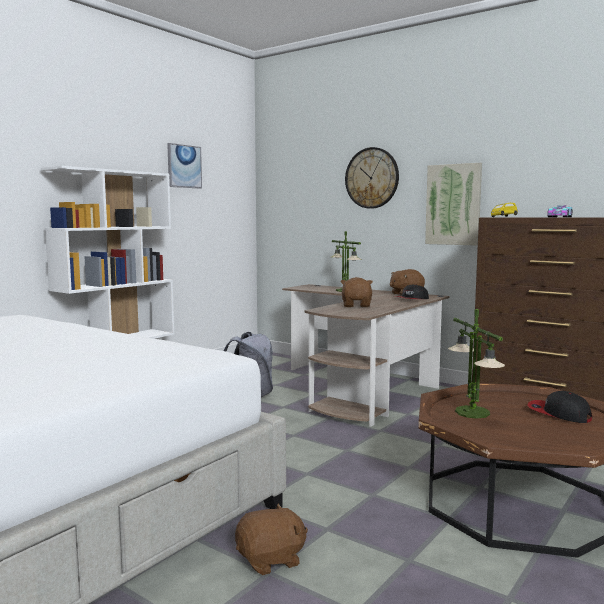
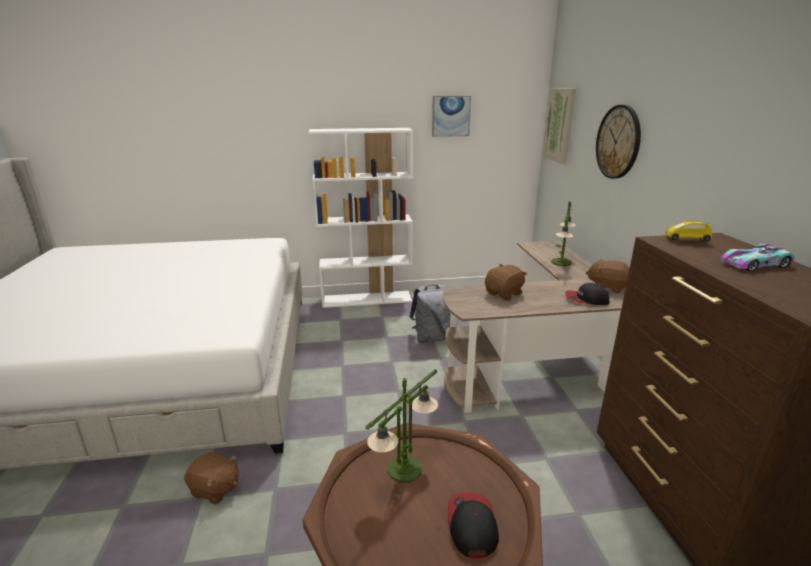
camera: 45 degrees right, 15 degrees up
(453, 204) = (680, 197): picture -> picture (560, 125)

